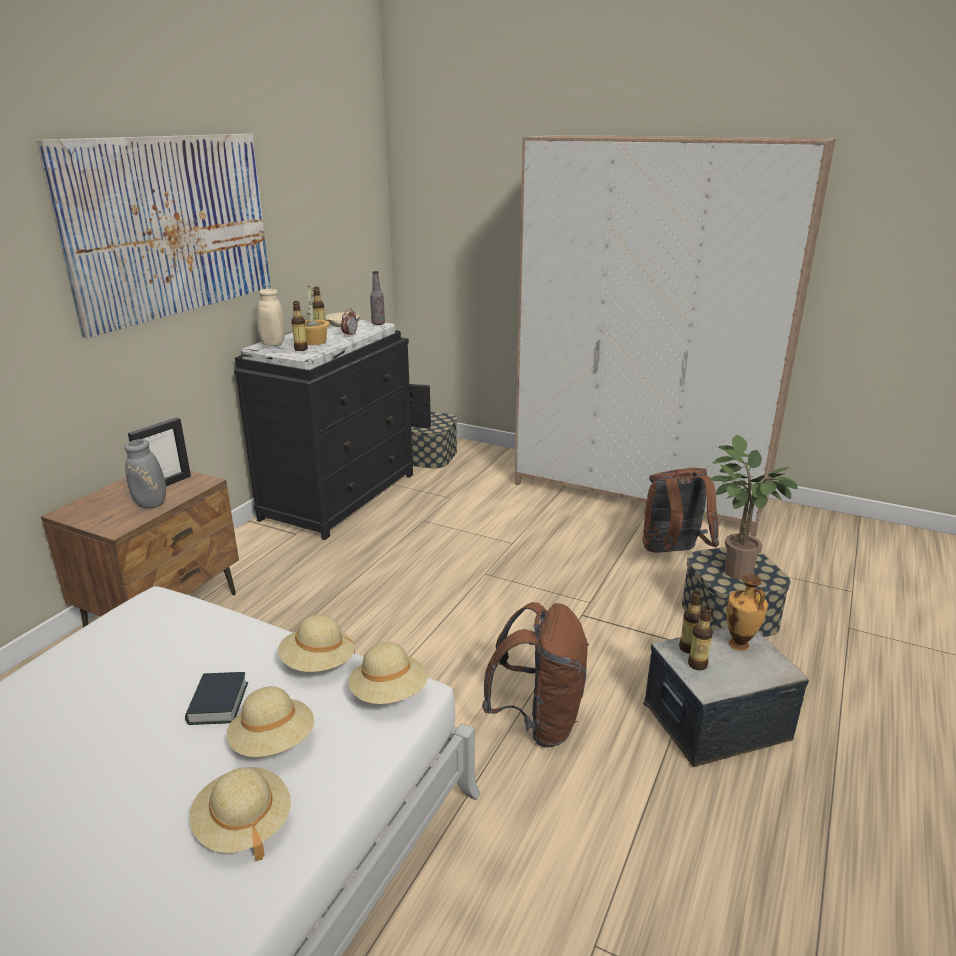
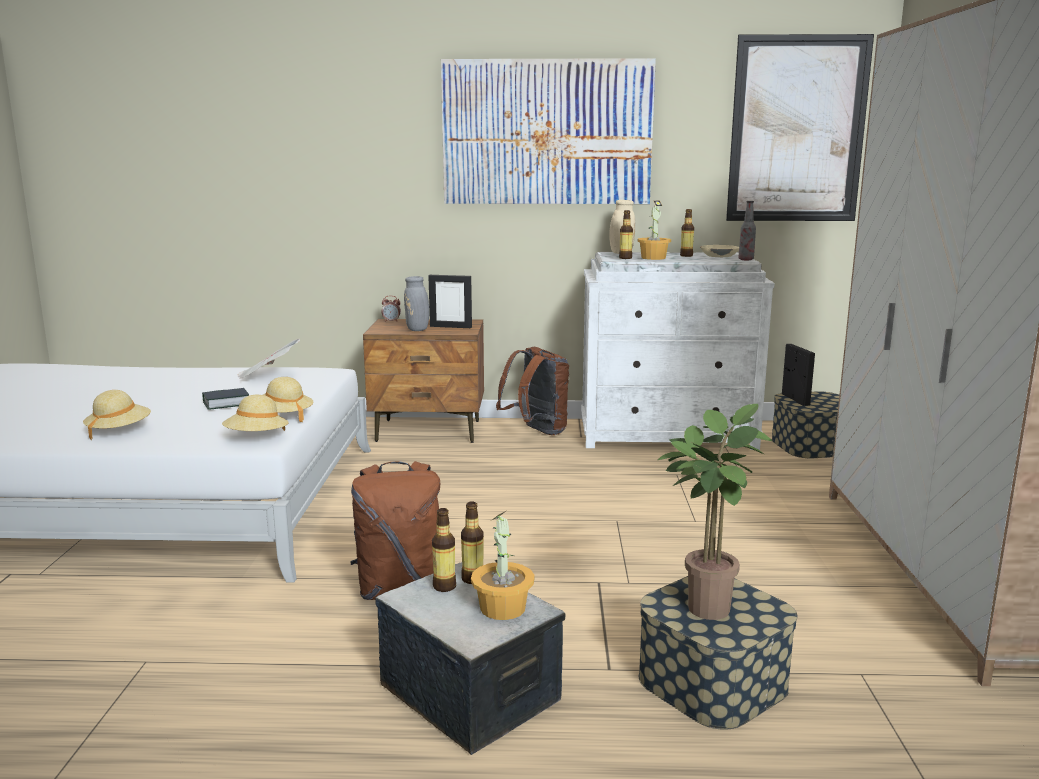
camera: 65 degrees right, 10 degrees down
(115, 653) = (268, 376): none -> newspaper
(273, 742) = (193, 422): beige hat -> none
(340, 496) = (667, 434): black dresser -> white dresser
(345, 197) = (797, 130): none -> picture
(350, 335) = (692, 260): alarm clock -> alarm clock (391, 321)
(673, 553) = (818, 620): brown backpack -> brown backpack (536, 431)
(739, 646) = (503, 608): vase -> potted plant

